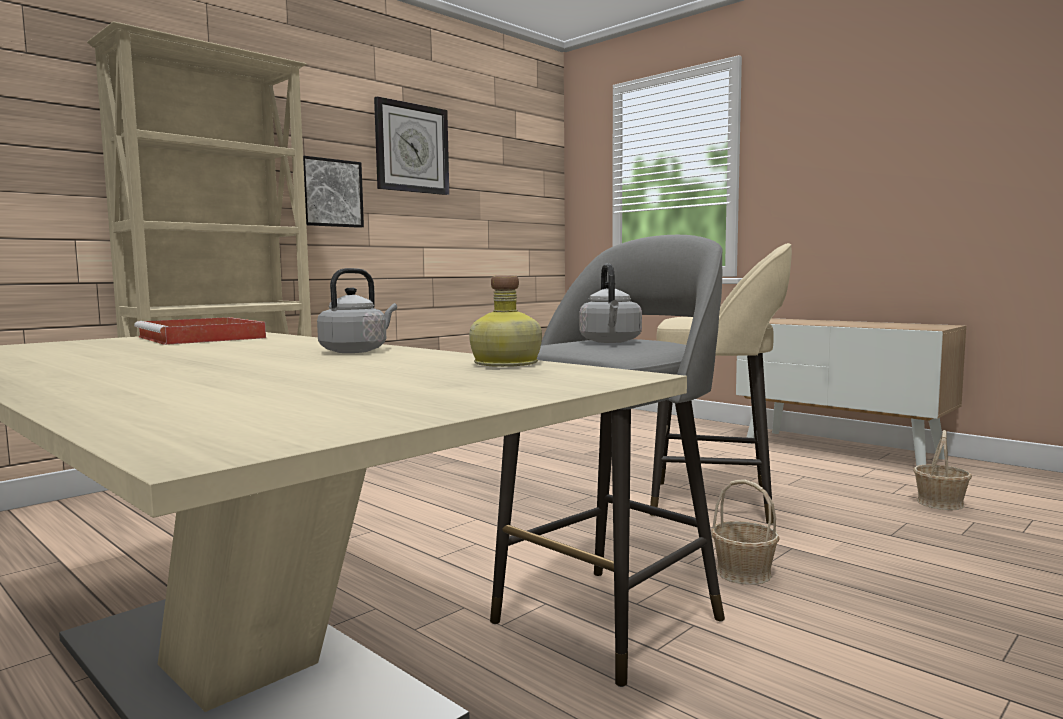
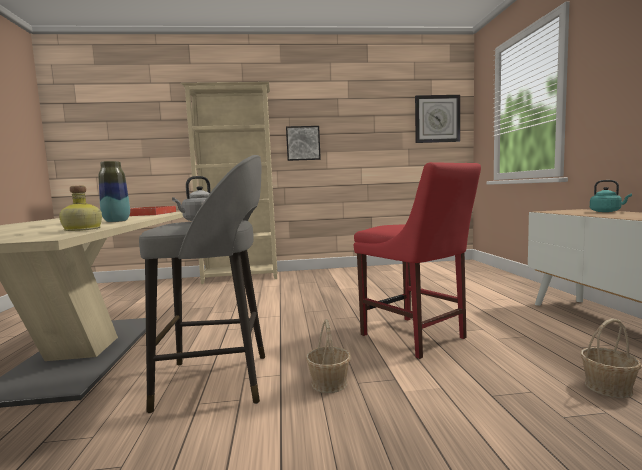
camera: 40 degrees right, 0 degrees up
(356, 351) = (116, 221): grey kettle -> vase
(411, 148) = (353, 113): wall clock -> wall clock (437, 119)
(716, 502) = (416, 338): beige stool -> red chair
(819, 320) = (607, 211): none -> turquoise kettle

